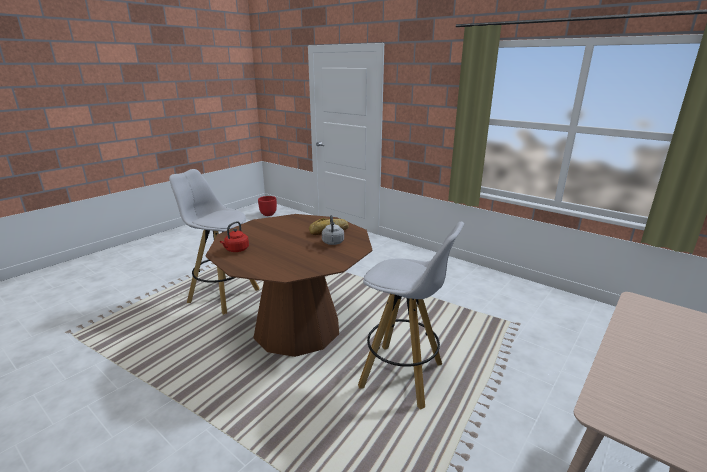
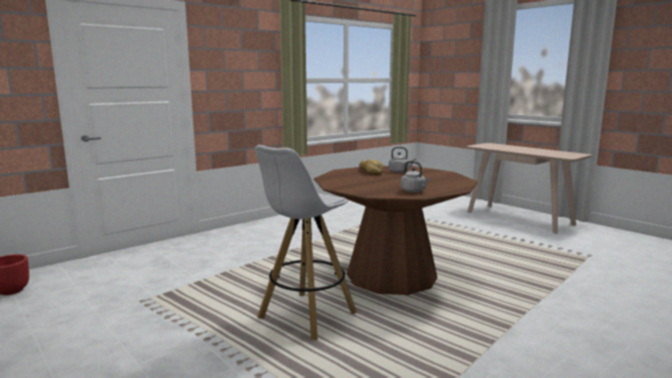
camera: 80 degrees left, 10 degrees down
(236, 250) = (414, 191): red kettle -> grey kettle
(403, 375) = (456, 245): white stool -> none

